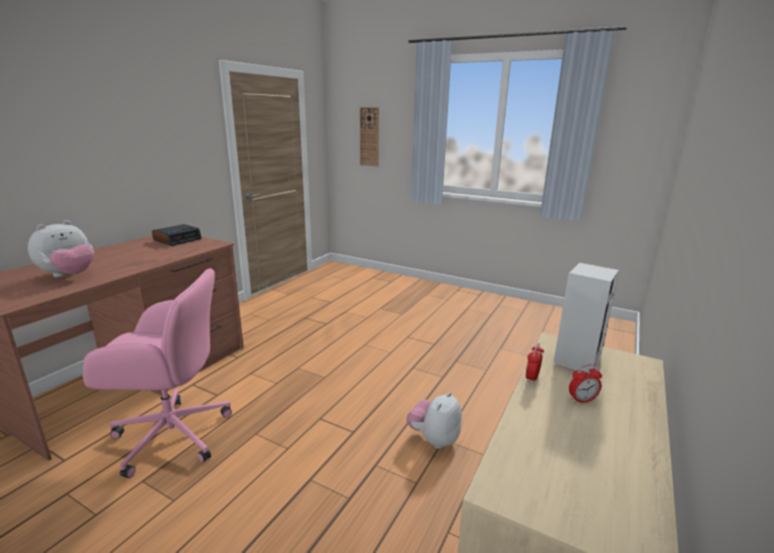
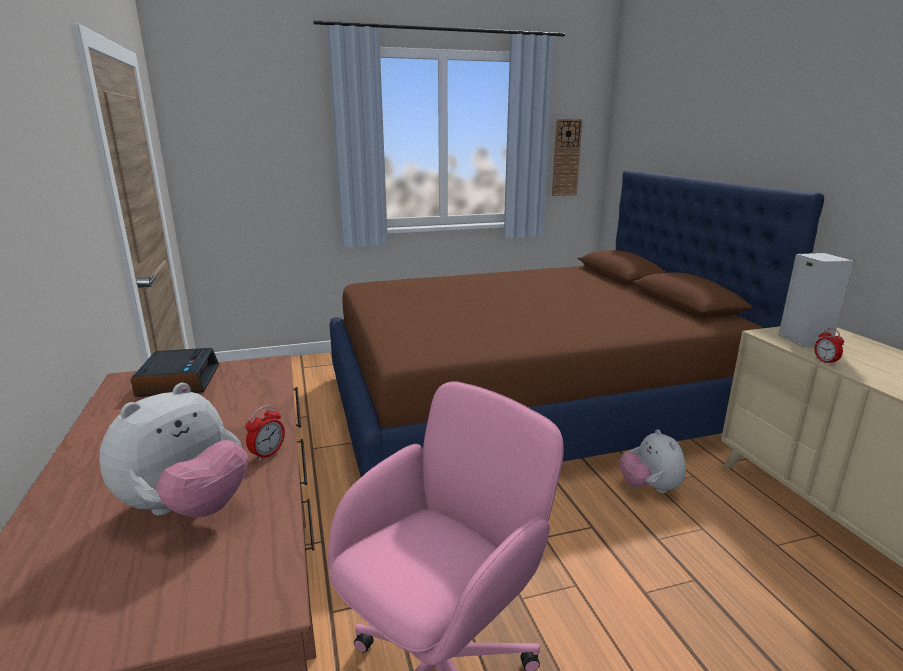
camera: 45 degrees left, 0 degrees up
(69, 275) = (187, 508): plush toy -> plush toy turned 45 degrees clockwise
(369, 137) = (252, 162): wall clock -> wall clock (566, 158)
(458, 351) = (528, 405): none -> brown bed
(582, 400) = (870, 361): alarm clock -> alarm clock (267, 454)

